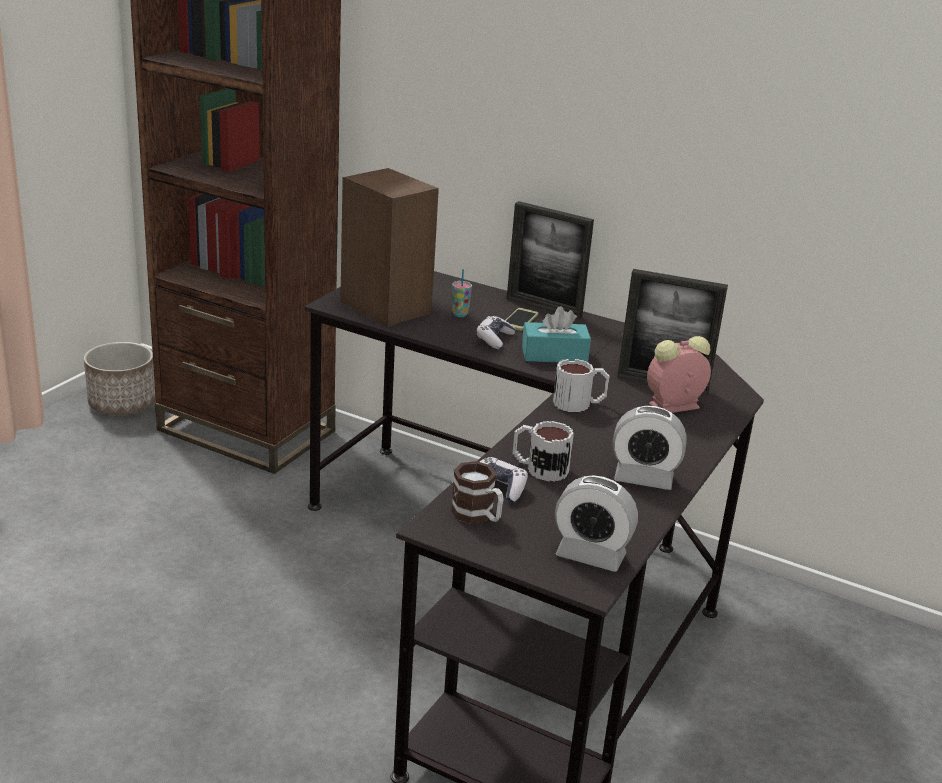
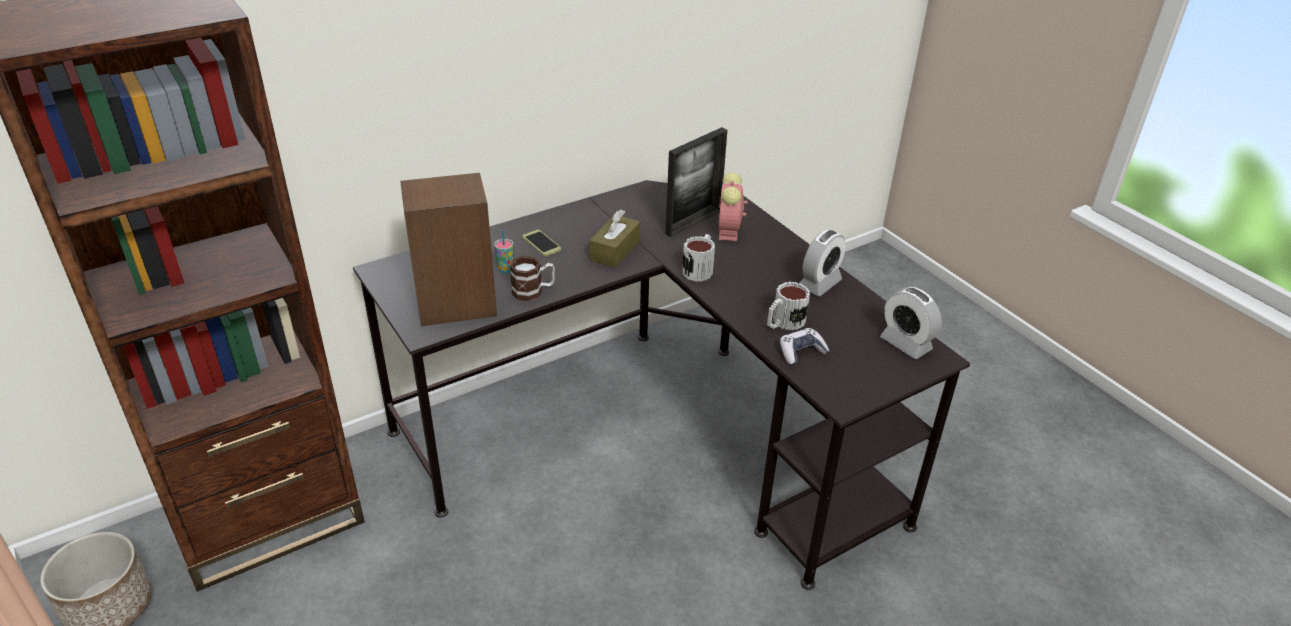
camera: 60 degrees left, 10 degrees up
(478, 516) = (836, 375): mug -> mug (533, 291)
(494, 339) = (565, 268): game controller -> none
(544, 307) = (528, 223): picture frame -> none
(554, 355) = (615, 250): turquoise tissue box -> brown tissue box
(590, 555) = (905, 344): alarm clock -> alarm clock turned 90 degrees clockwise

